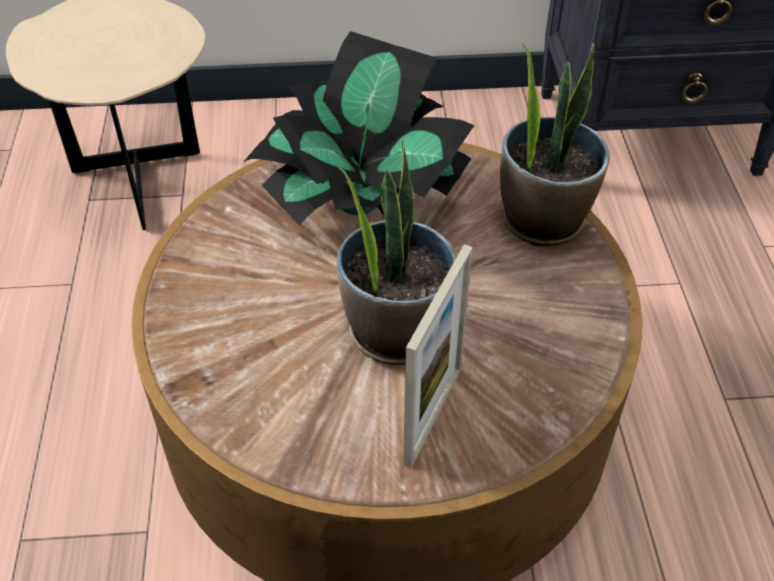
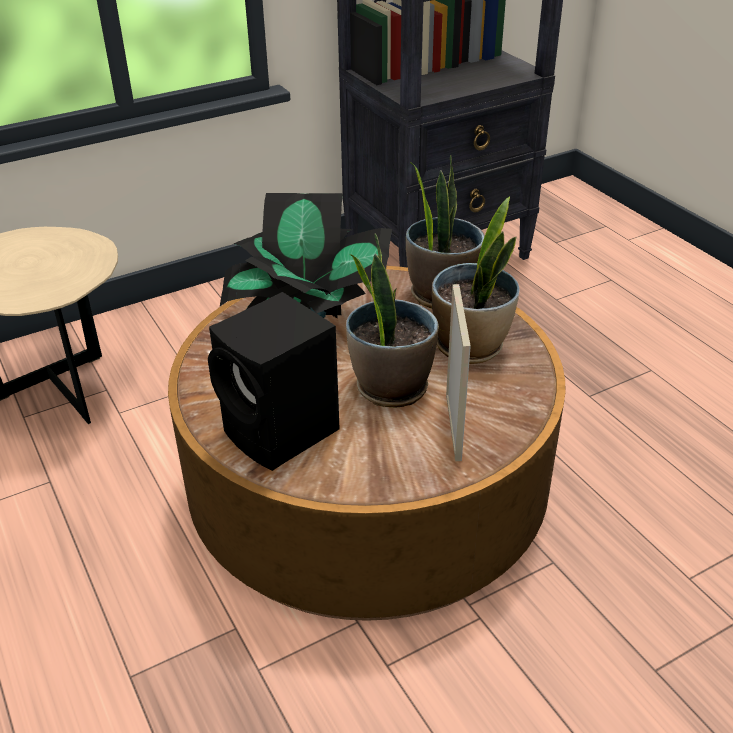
camera: 25 degrees left, 10 degrees down
(234, 348) = (282, 434): none -> black speaker
(529, 308) = (471, 347): none -> potted plant

